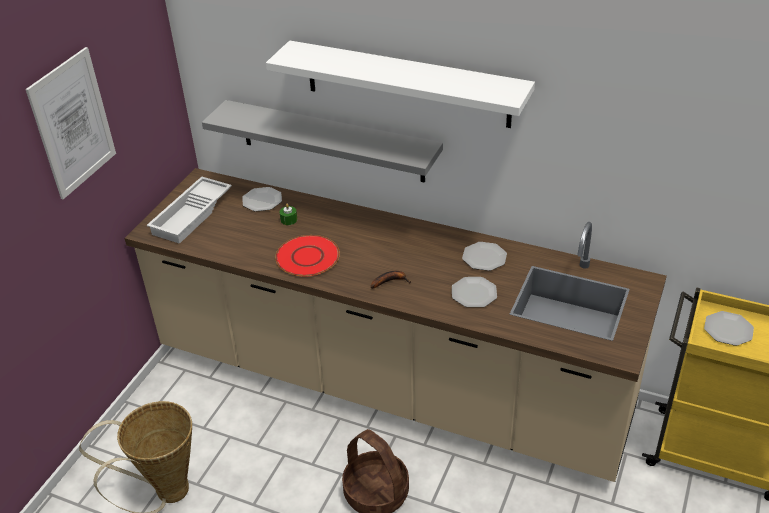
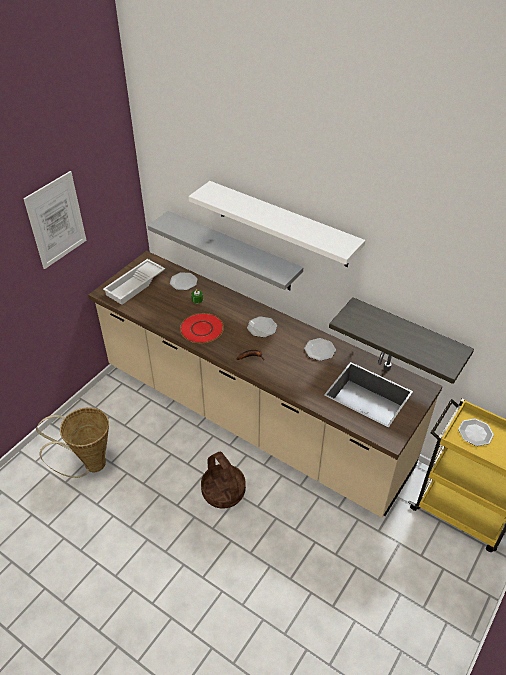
camera: 10 degrees right, 5 degrees up
(473, 293) = (304, 375): plate -> plate (262, 327)
(608, 212) = (407, 335): none -> shelf

